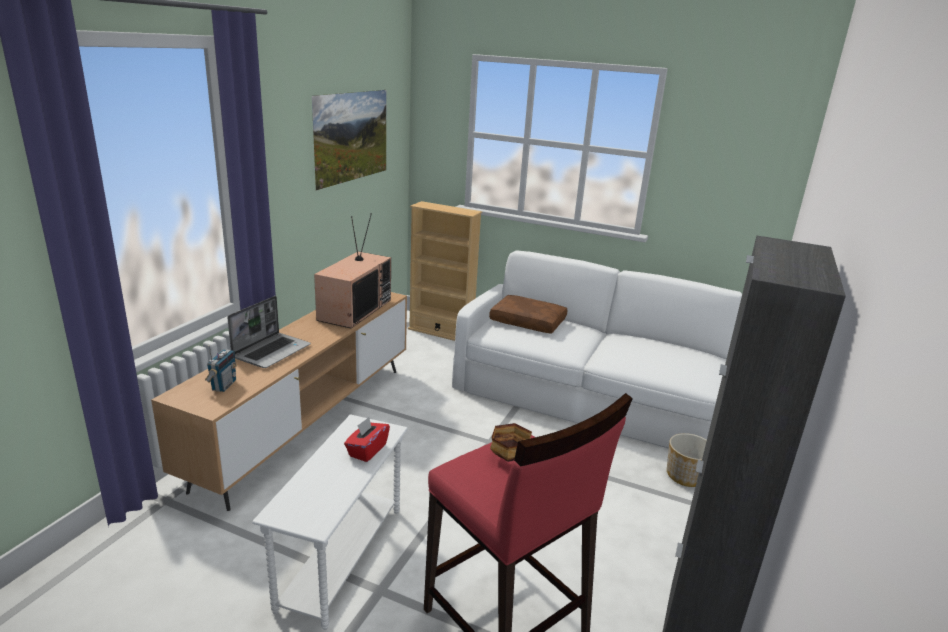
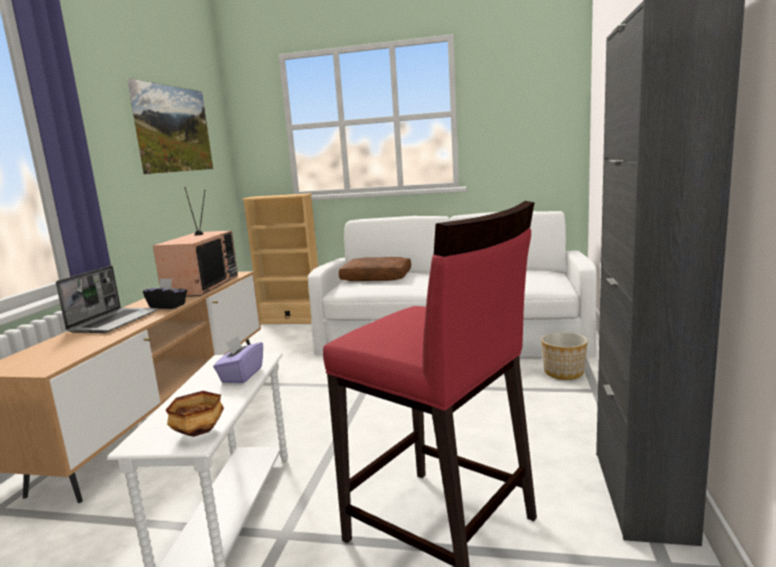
camera: 10 degrees left, 10 degrees down
(223, 385) = (57, 351): radio -> none
(320, 338) = (168, 306): none -> black tissue box
(367, 450) = (241, 375): red tissue box -> purple tissue box
(510, 456) = (410, 317): bowl -> bowl (199, 431)

